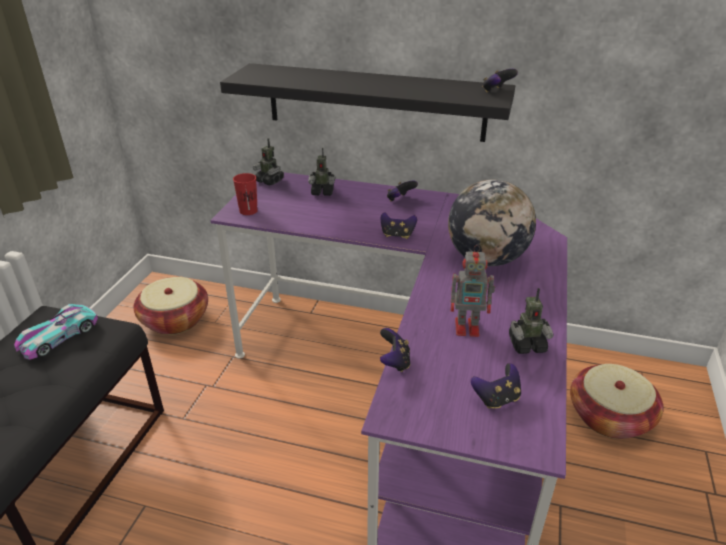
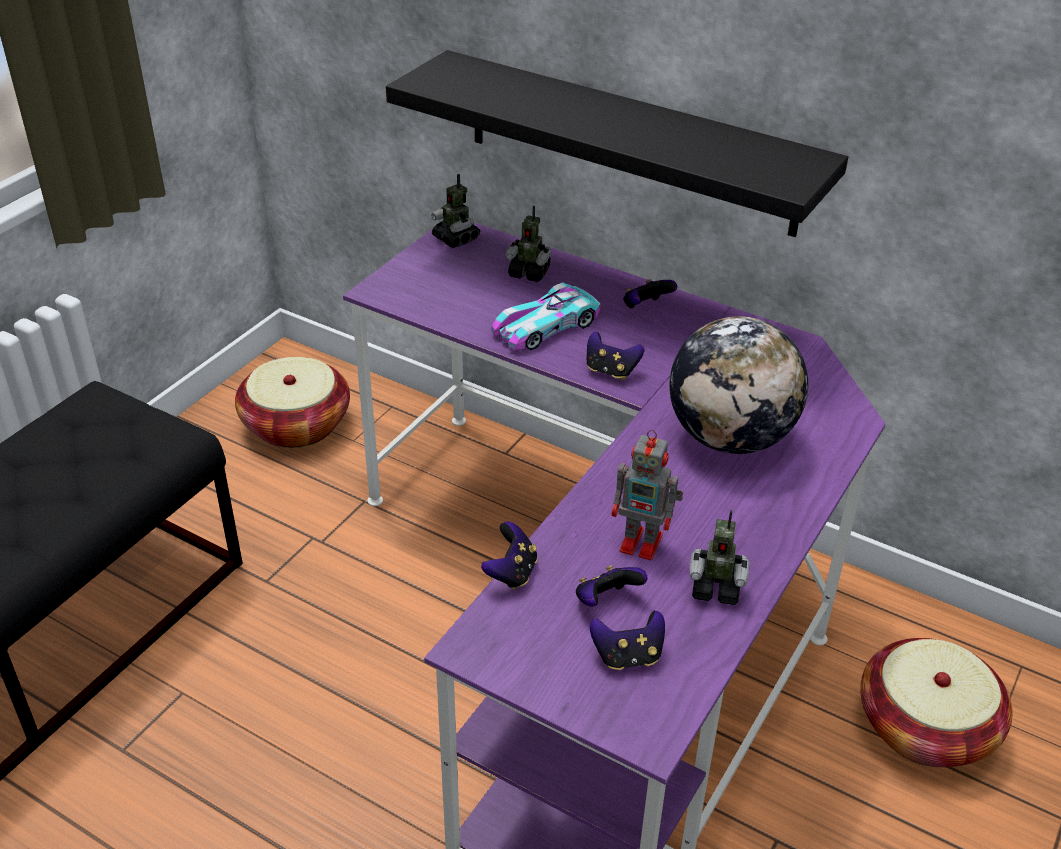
camera: 15 degrees right, 5 degrees up
(59, 336) = (104, 433): toy car -> toy car (546, 327)
(248, 211) = (403, 289): red cup -> none
(496, 91) = (806, 166): game controller -> game controller (606, 601)

